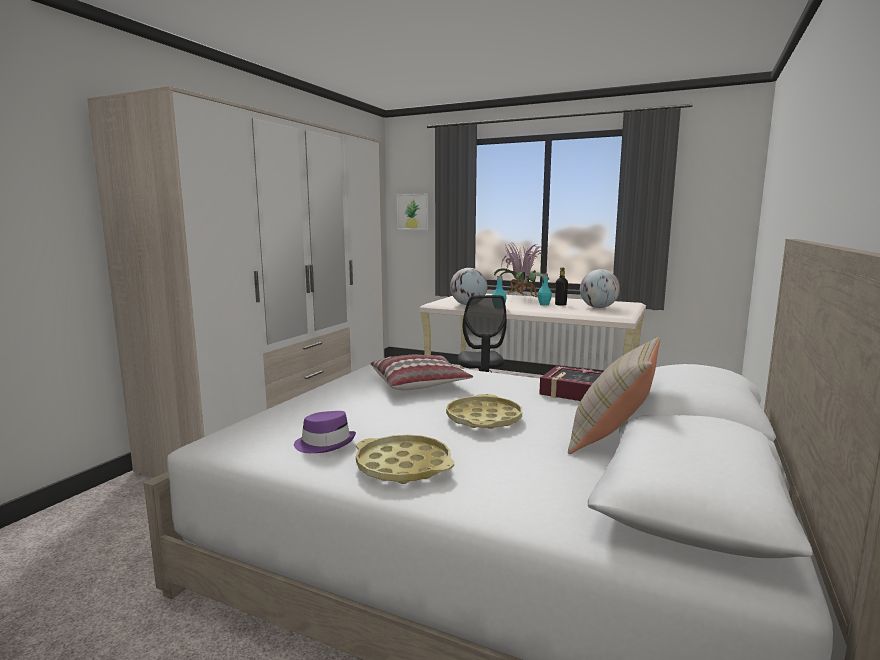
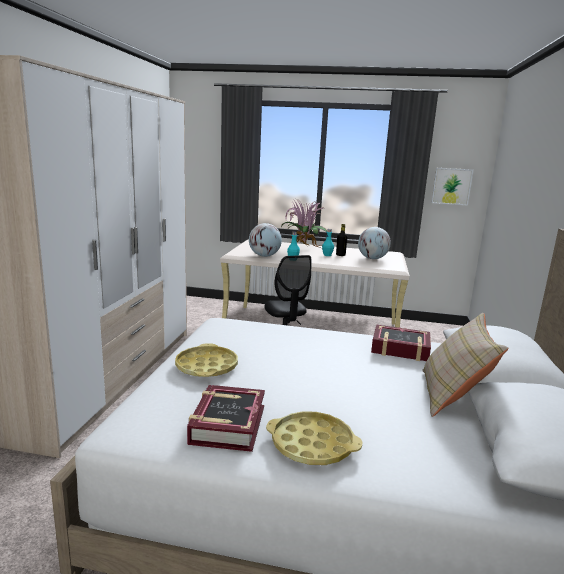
camera: 15 degrees left, 5 degrees up
(325, 443) = (227, 424): purple hat -> book
(413, 211) = (197, 162): picture -> picture (451, 186)
(419, 383) = (265, 345): pillow -> none
(483, 419) = (344, 384): yellow tray -> yellow tray (206, 367)

